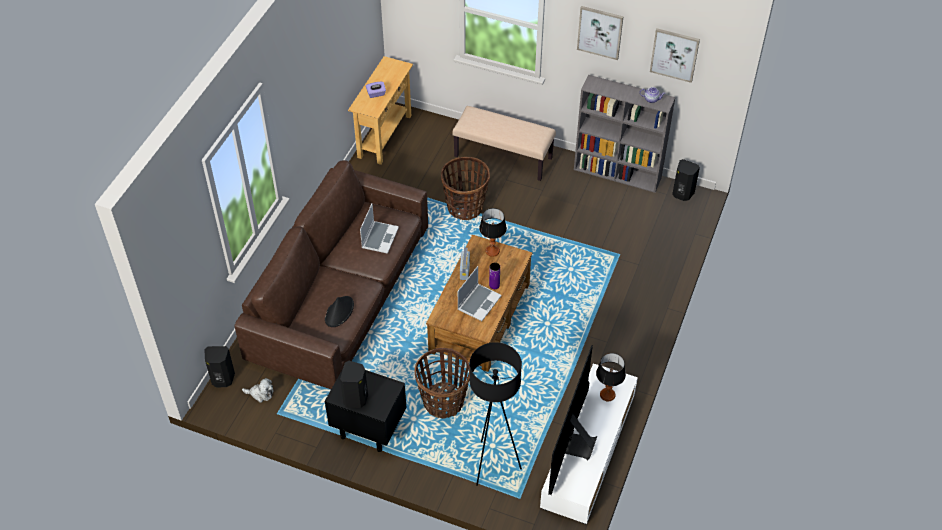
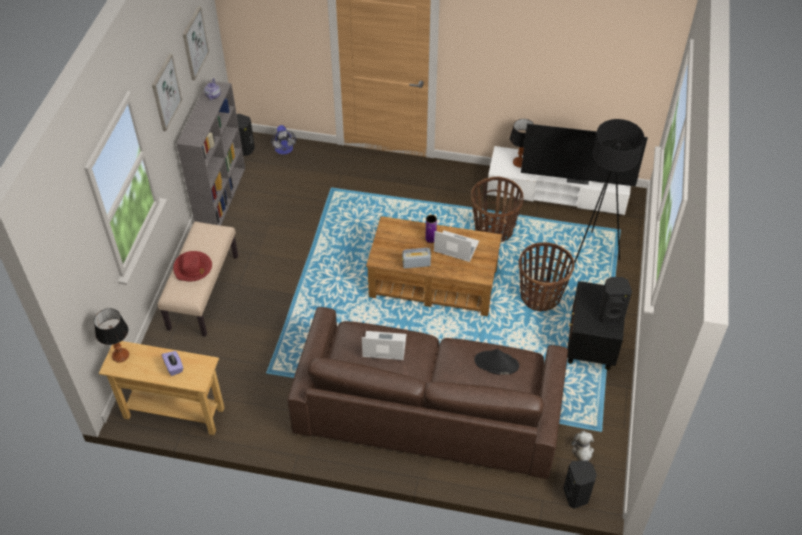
camera: 100 degrees left, 0 degrees up
(465, 207) = (284, 315): basket -> basket (493, 230)
(492, 251) = (386, 245): table lamp -> table lamp (120, 355)
(496, 124) = (193, 268): none -> red hat
(678, 223) = (284, 150): none -> fan

